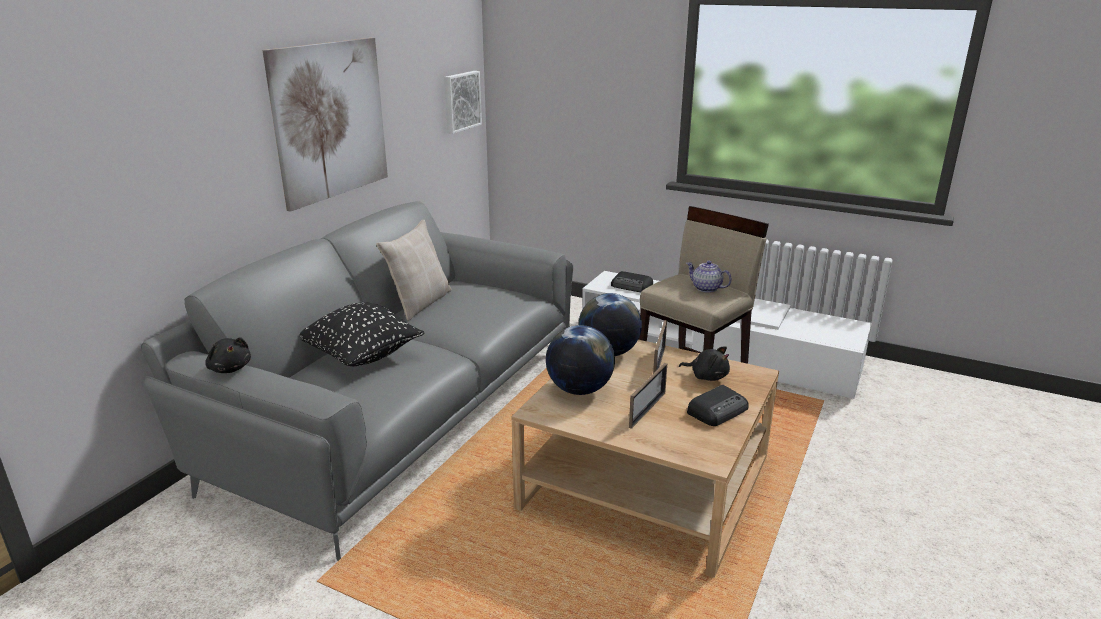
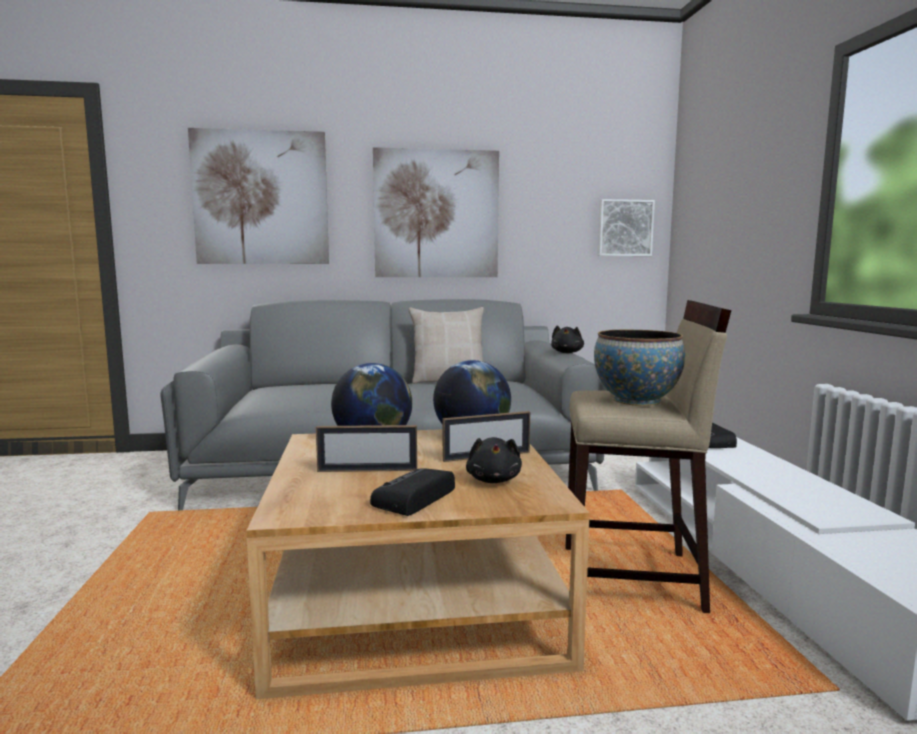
camera: 55 degrees right, 15 degrees down
(148, 143) = (261, 198): none -> picture
(230, 368) = (224, 350): black plush toy -> black plush toy (567, 352)
(362, 357) = (330, 386): black pillow -> none
(706, 288) = (636, 400): teapot -> bowl
(718, 410) = (413, 499): radio -> radio turned 105 degrees clockwise

